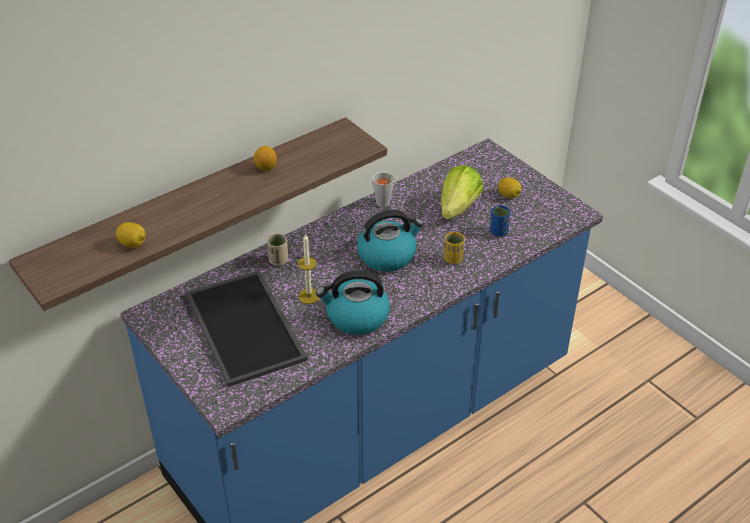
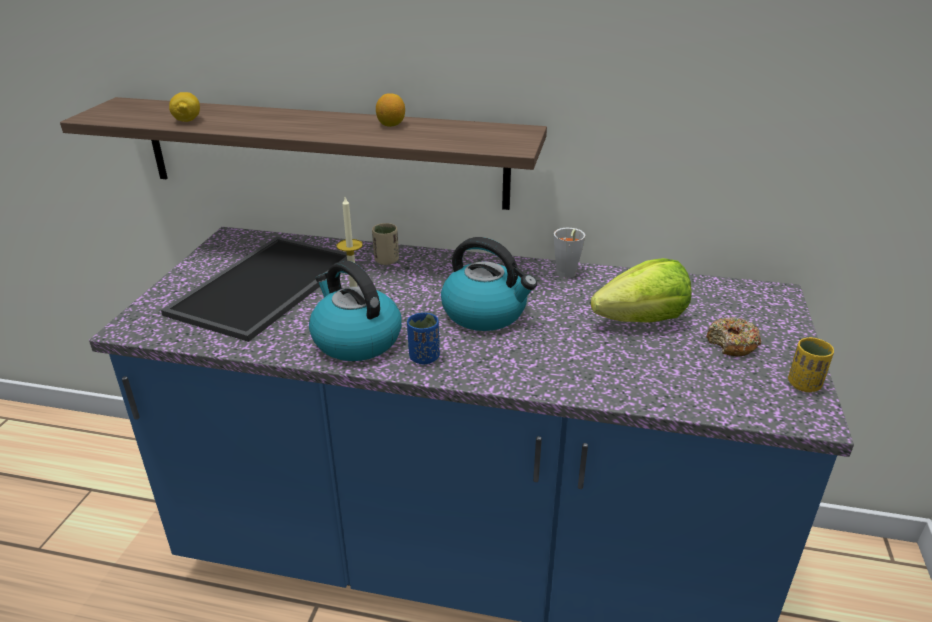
camera: 50 degrees right, 10 degrees down
(453, 259) = (548, 358): yellow cup -> yellow cup (804, 385)
(498, 232) = (652, 368): blue cup -> blue cup (424, 357)
(509, 195) = (732, 344): lemon -> donut

